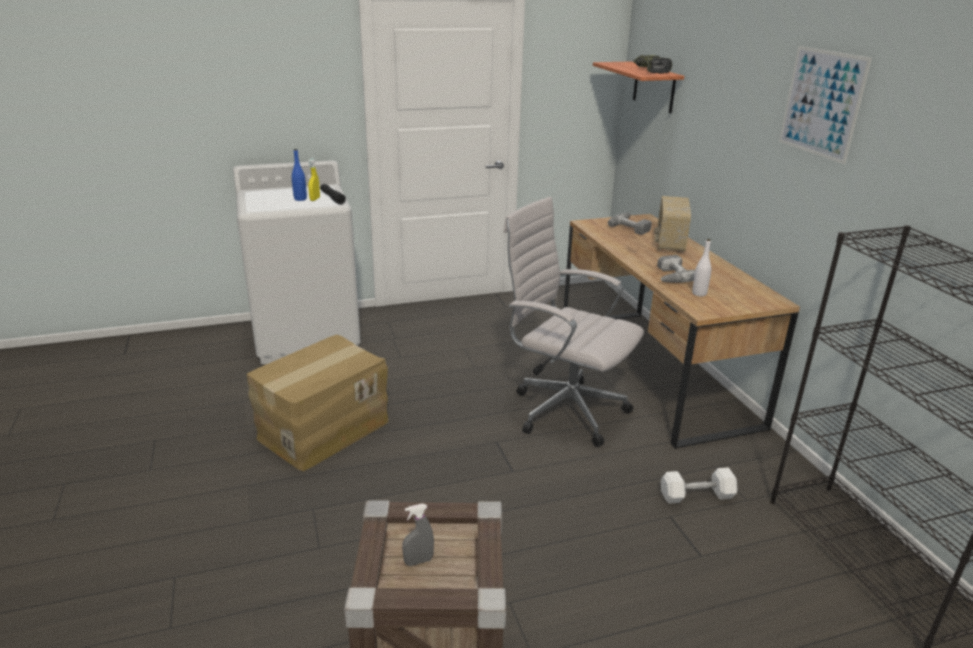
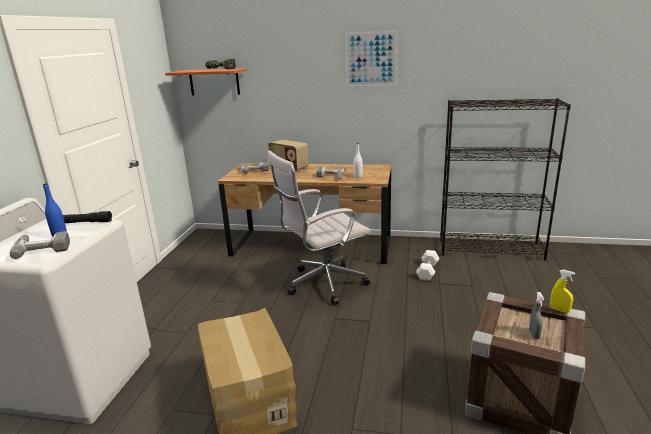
camera: 60 degrees left, 5 degrees down
(274, 202) = (43, 247): none -> power drill
(315, 199) = (74, 229): yellow spray bottle -> yellow spray bottle (559, 310)

